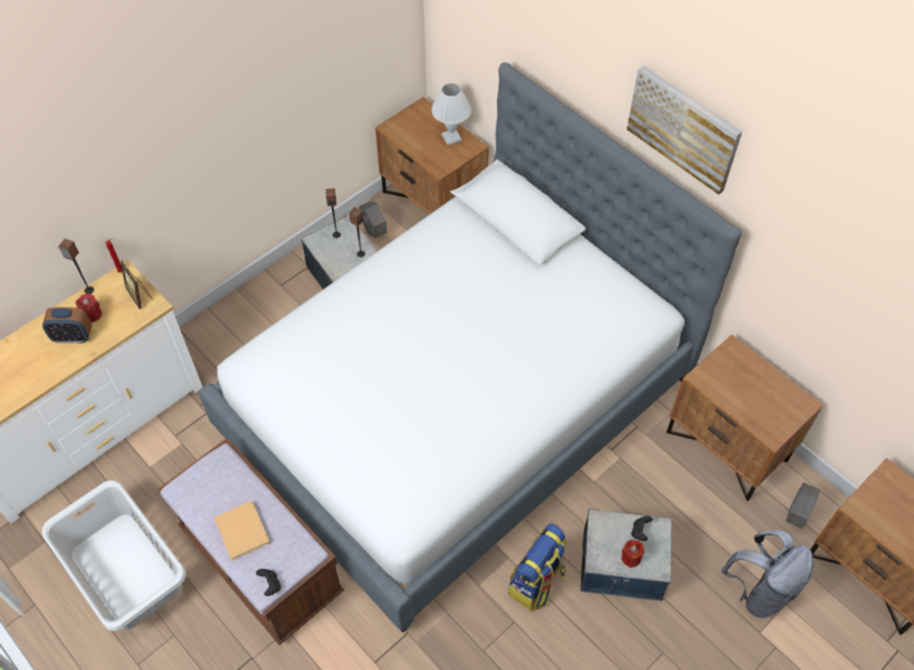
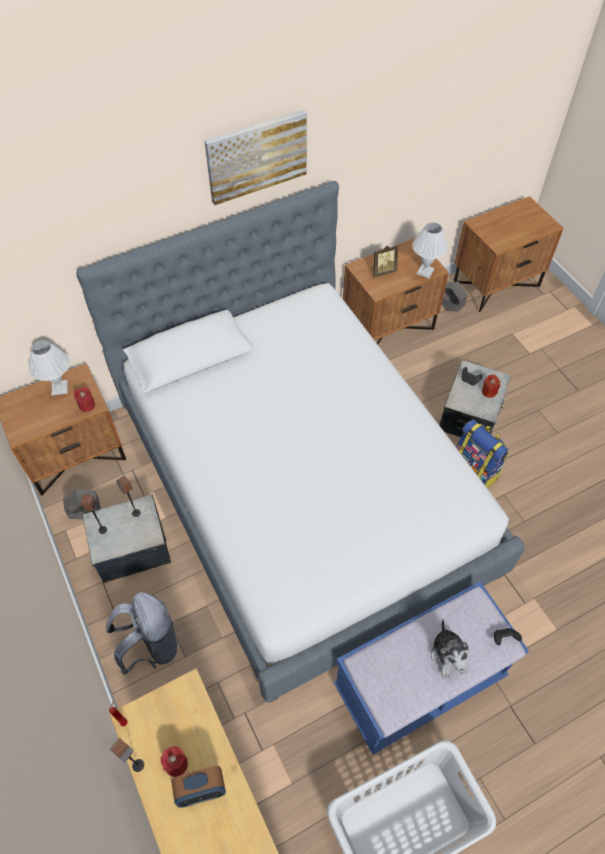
camera: 75 degrees left, 0 degrees up
(73, 337) = (201, 790): alarm clock -> alarm clock turned 60 degrees clockwise
(140, 296) = (169, 703): picture frame -> picture frame (383, 271)
(243, 533) = (449, 655): beige book -> plush toy
(262, 561) = (419, 681): brown bench -> blue bench
(438, 163) = (87, 405): none -> red candle
(759, 590) = (500, 343): grey backpack -> grey backpack (151, 645)
(761, 424) = (425, 272): none -> white table lamp

